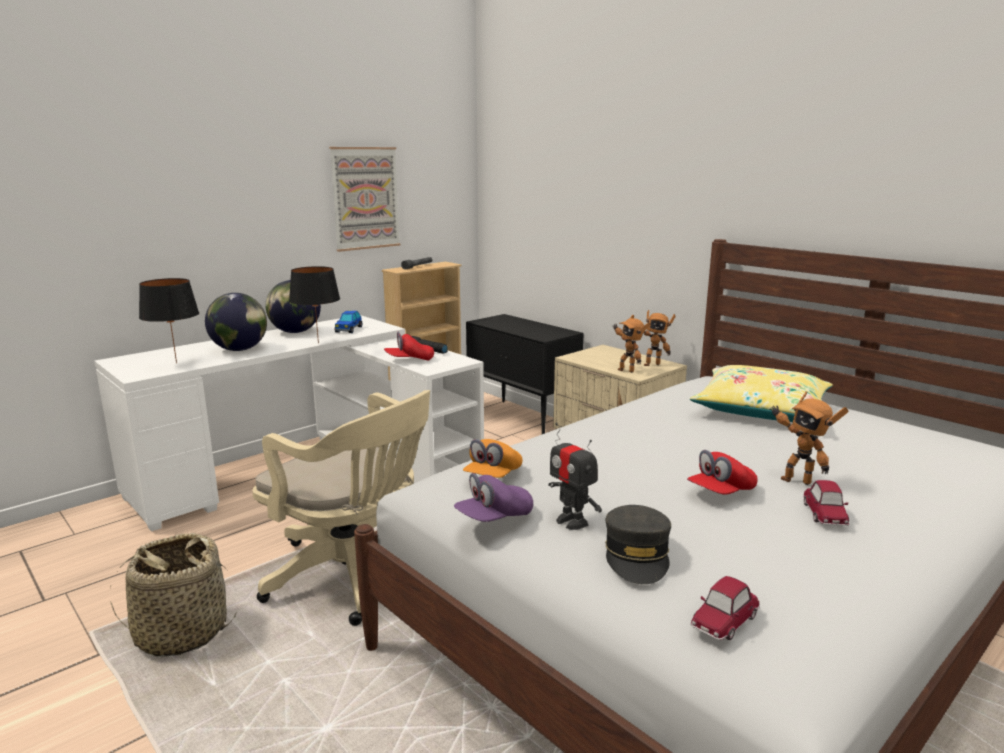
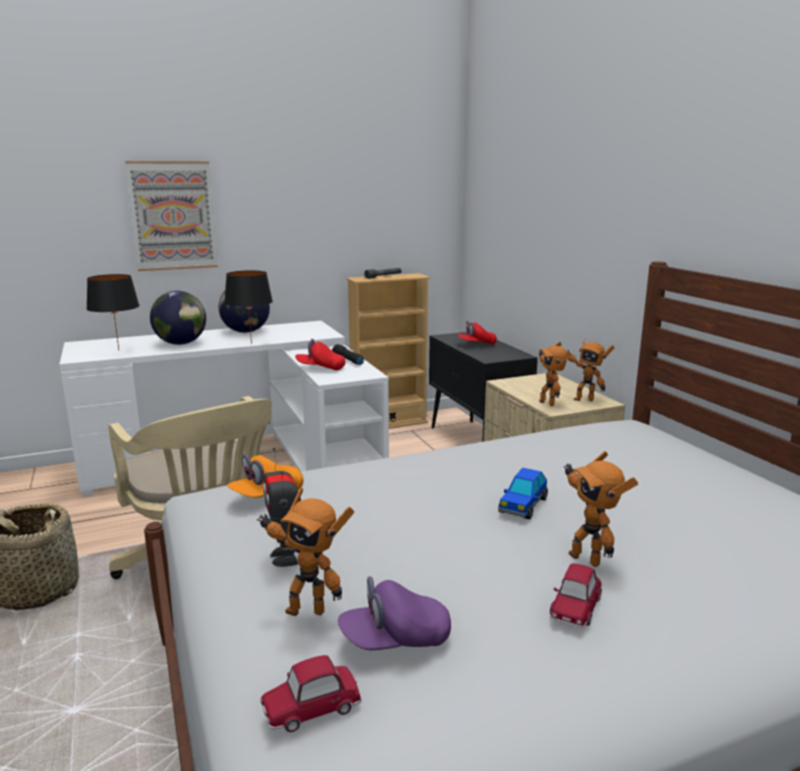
camera: 20 degrees right, 0 degrees up
(349, 329) = (293, 333): toy car -> toy car (523, 506)
(365, 198) = (333, 207): picture -> picture (173, 216)
(494, 518) = (218, 538): purple cap -> purple cap (395, 640)
(637, 556) = (306, 609): grey cap -> toy robot
(721, 492) = (478, 556): red cap -> red cap (476, 344)
(761, 409) = (642, 467): yellow pillow -> none

